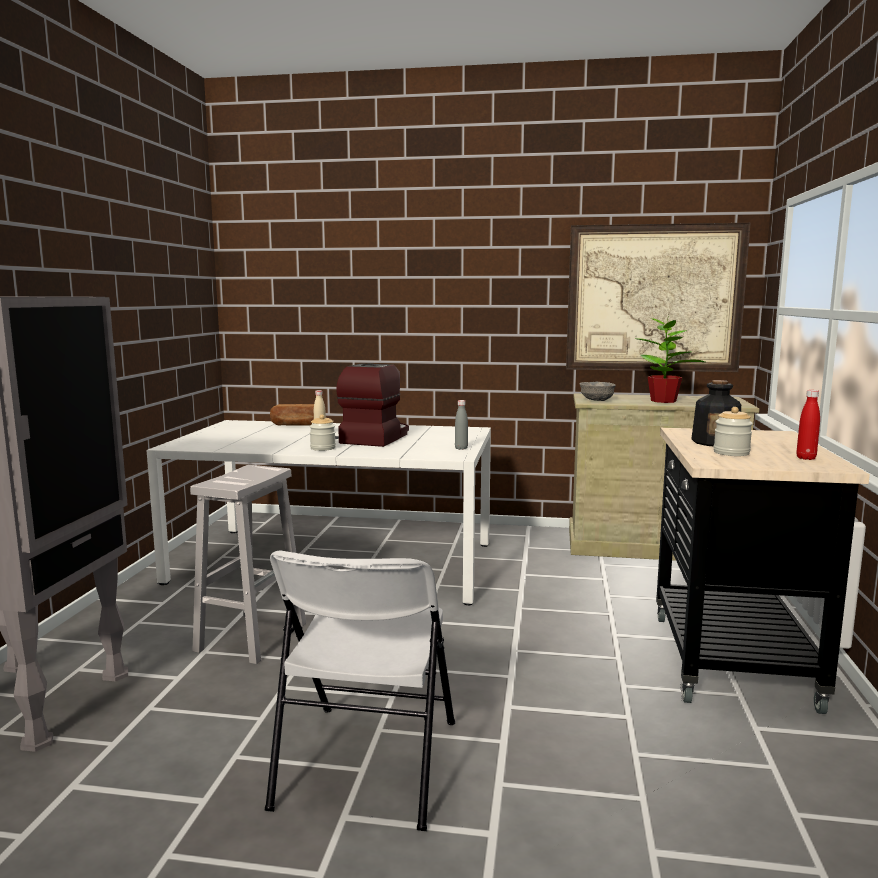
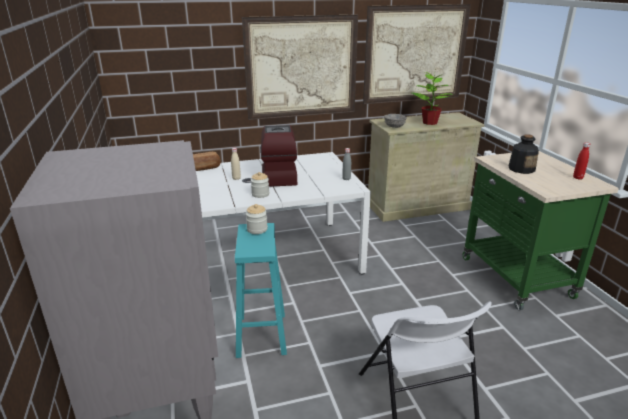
camera: 25 degrees left, 15 degrees up
(252, 636) = (261, 334): white stool -> turquoise stool
(470, 309) = (301, 67): none -> picture
(731, 453) = (542, 179): jar -> jar (257, 229)
(732, 663) = (517, 278): black cart -> green cart

